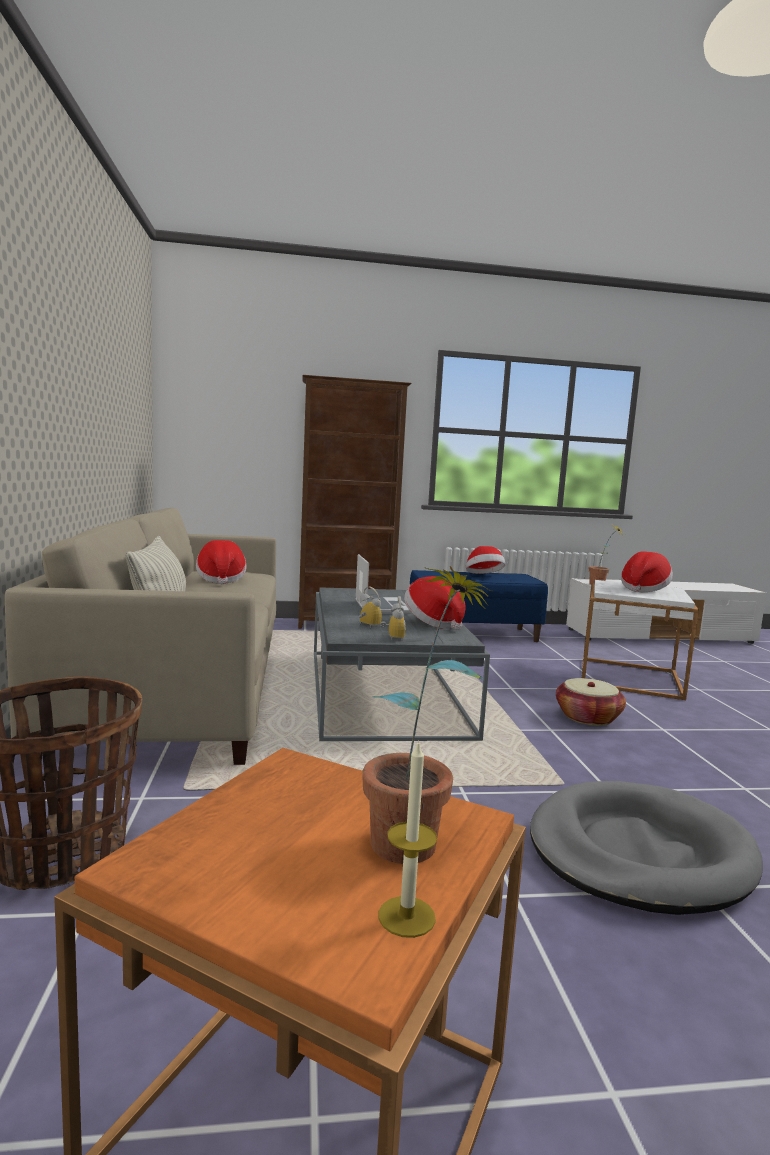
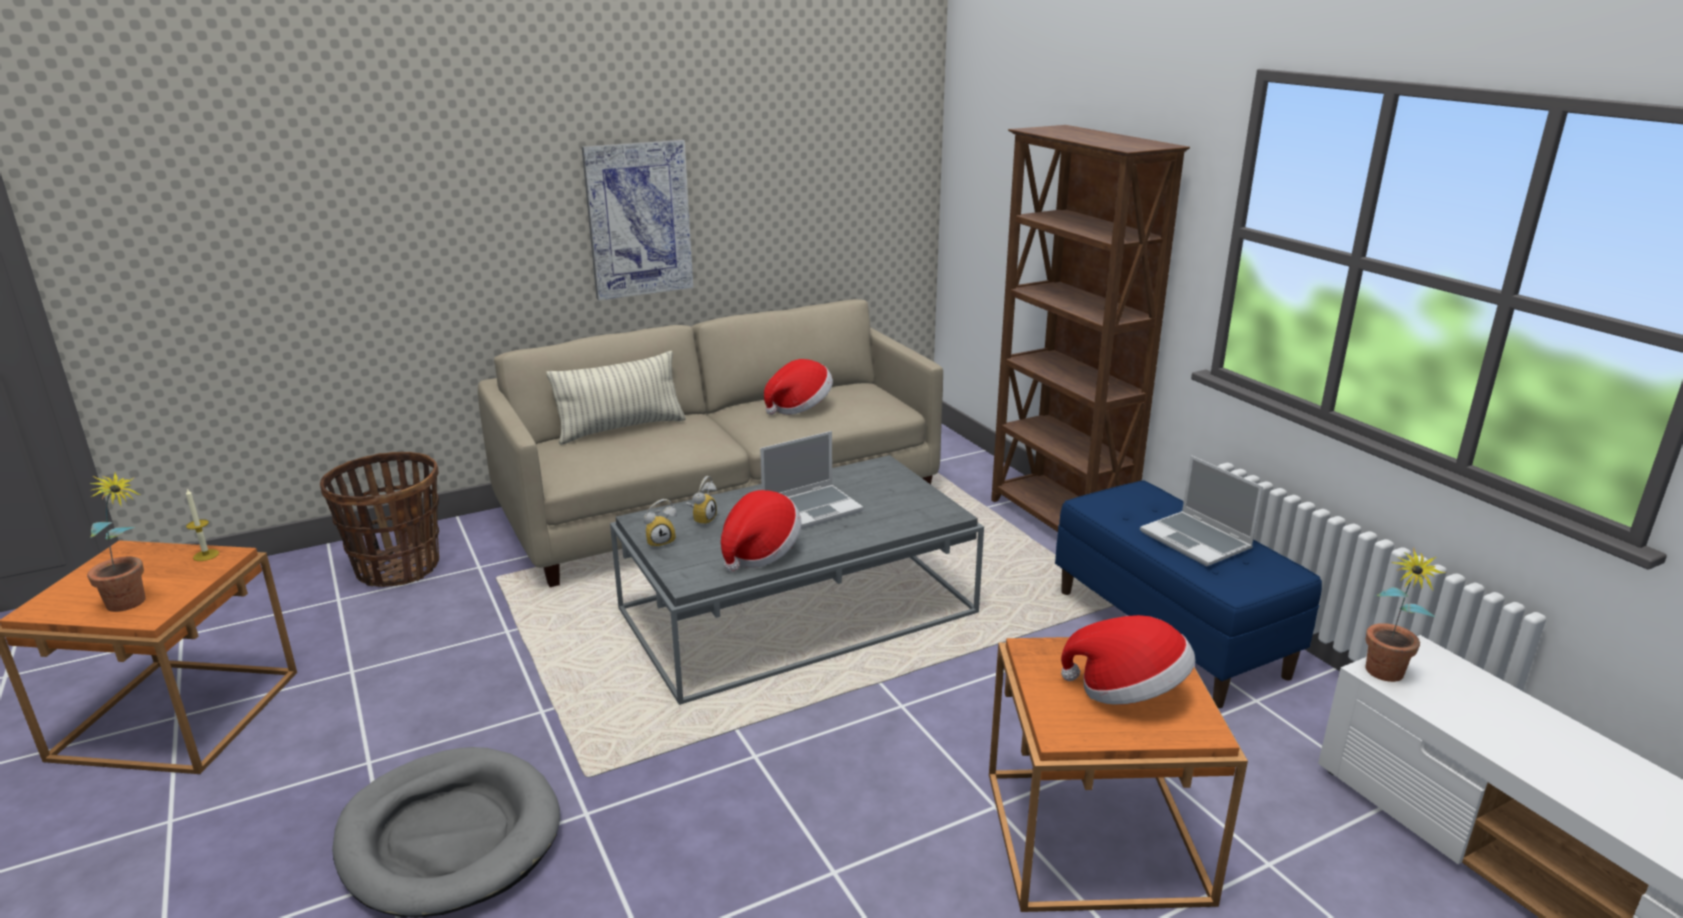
camera: 70 degrees right, 15 degrees up
(70, 416) = (638, 219): none -> picture
(406, 916) = (63, 612): candle -> candle (206, 555)
(483, 576) = (1197, 541): hat -> laptop
(588, 717) = (828, 788): basket -> none
(629, 678) = (1094, 835): white side table -> orange side table

